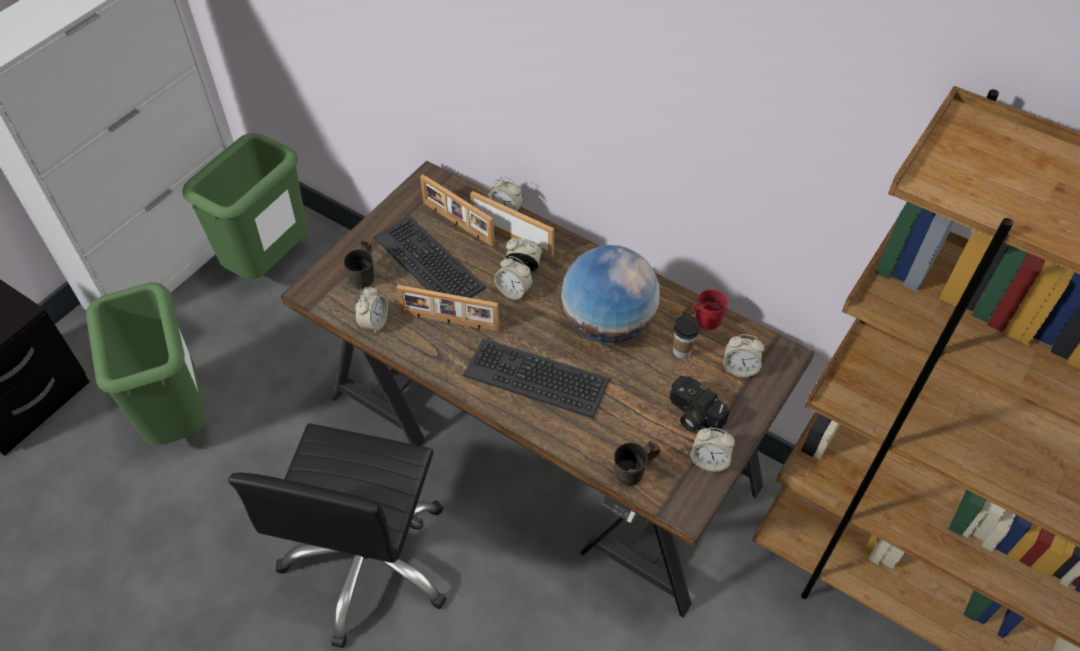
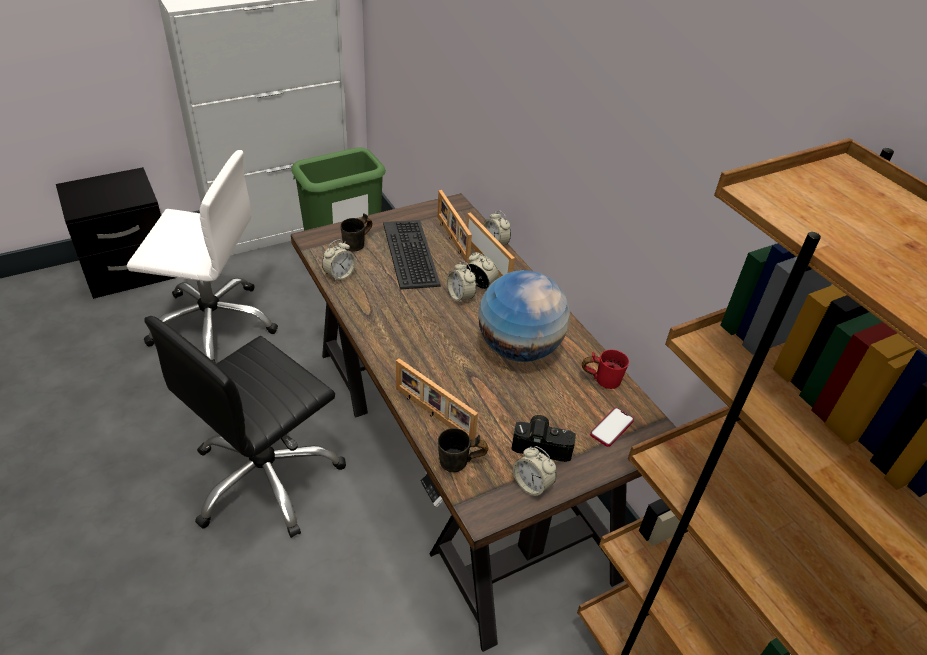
camera: 25 degrees right, 10 degrees down
(180, 418) = (213, 324): green trash can -> white office chair
(449, 322) = (394, 297): picture frame -> picture frame (433, 415)
(536, 377) = (432, 360): keyboard -> none
(682, 351) = (568, 393): cup -> none
(692, 415) = (542, 444): camera -> camera turned 120 degrees clockwise
(739, 368) = (611, 428): alarm clock -> phone

